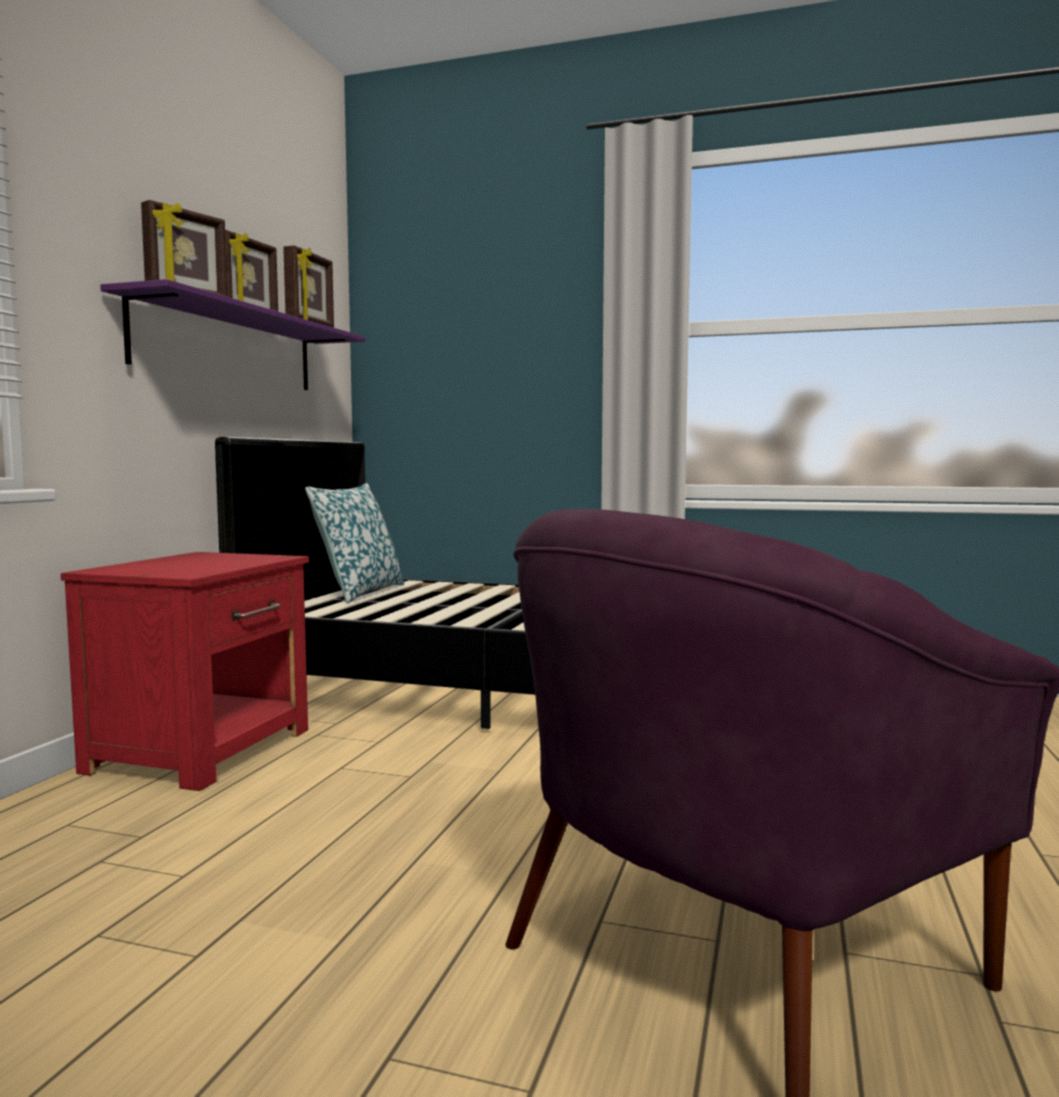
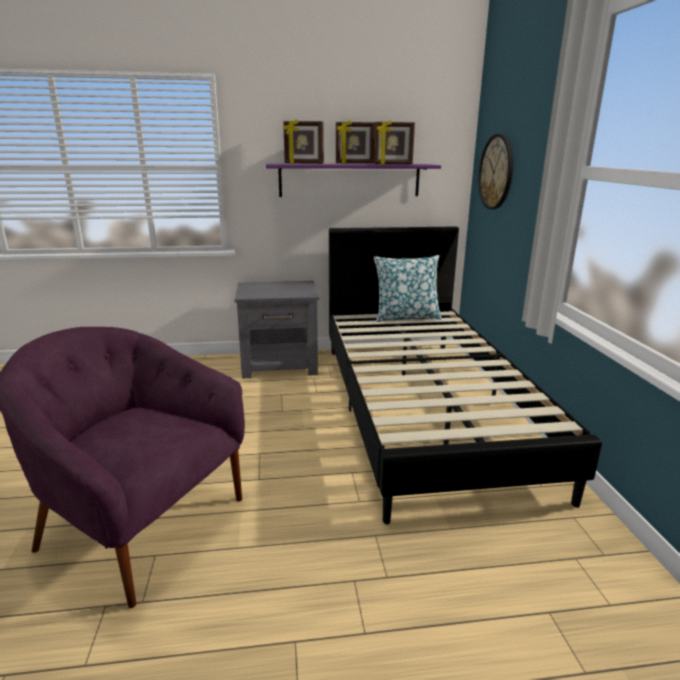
camera: 65 degrees right, 15 degrees up
(204, 749) = (280, 365): red nightstand -> grey nightstand
(438, 352) = (496, 172): none -> wall clock

